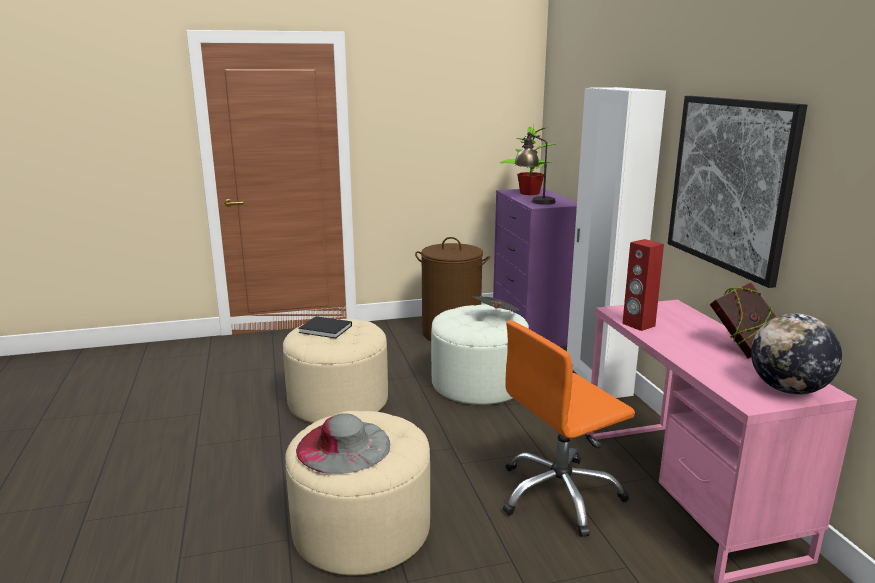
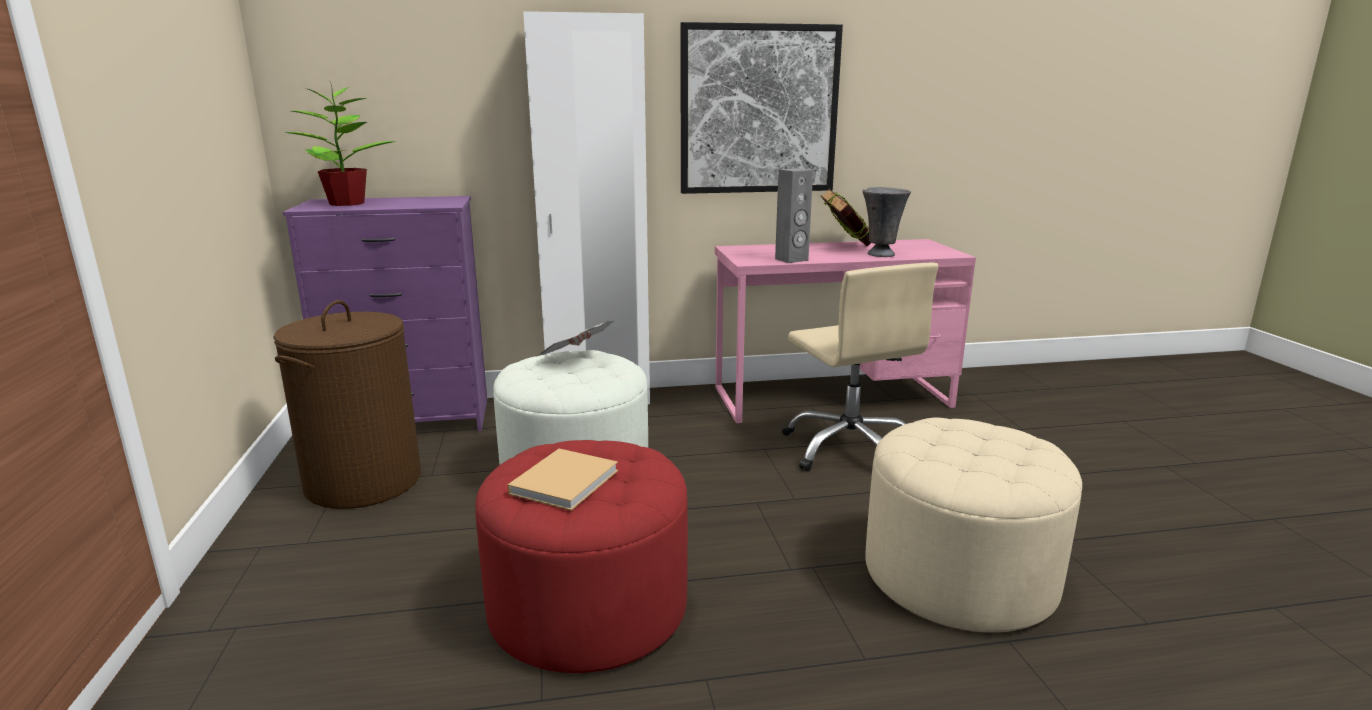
camera: 85 degrees left, 0 degrees up
(326, 329) = (566, 480): black book -> beige book
(338, 401) = (588, 607): beige ottoman -> red ottoman
(343, 446) = (1003, 455): grey hat -> none
(534, 201) = (413, 204): table lamp -> none
(559, 495) = (850, 448): orange office chair -> beige office chair
(638, 325) = (792, 260): red speaker -> grey speaker
(705, 363) = (881, 254): none -> grey vase
(788, 390) = (923, 246): globe -> none

